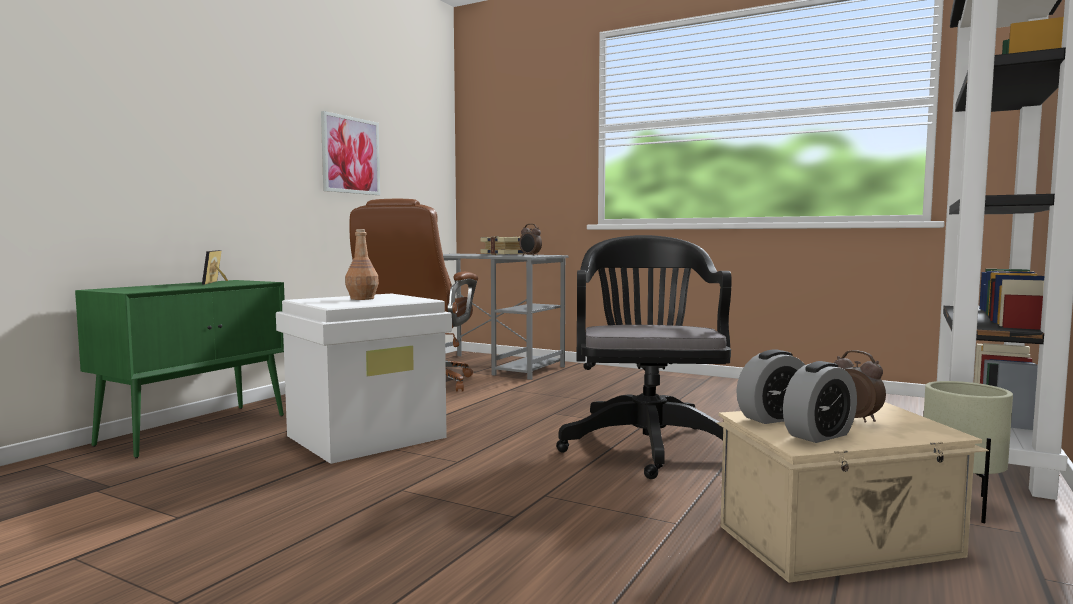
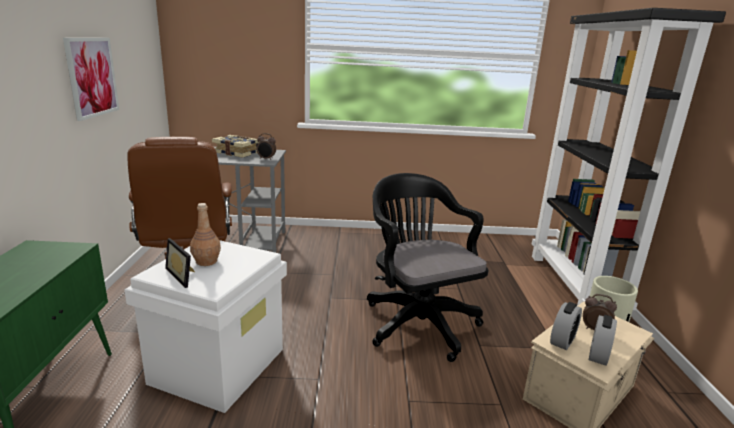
camera: 30 degrees left, 15 degrees up
(218, 282) = (28, 258): picture frame -> picture frame (184, 275)

